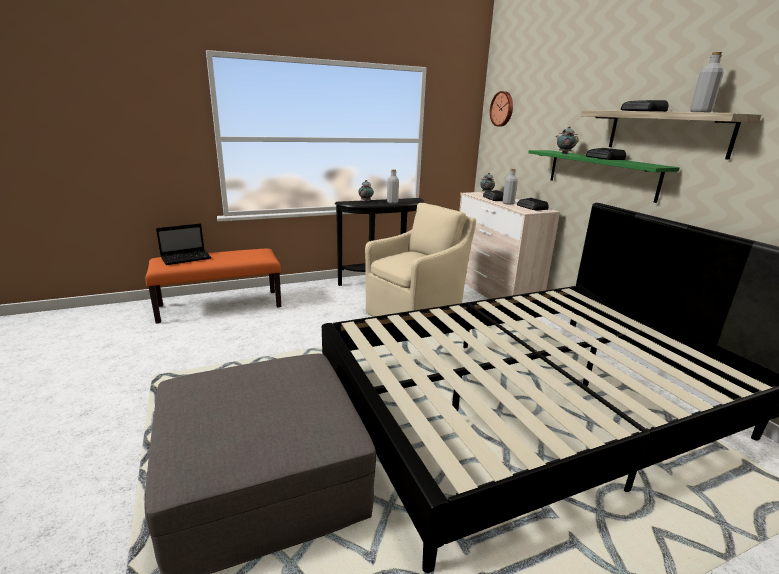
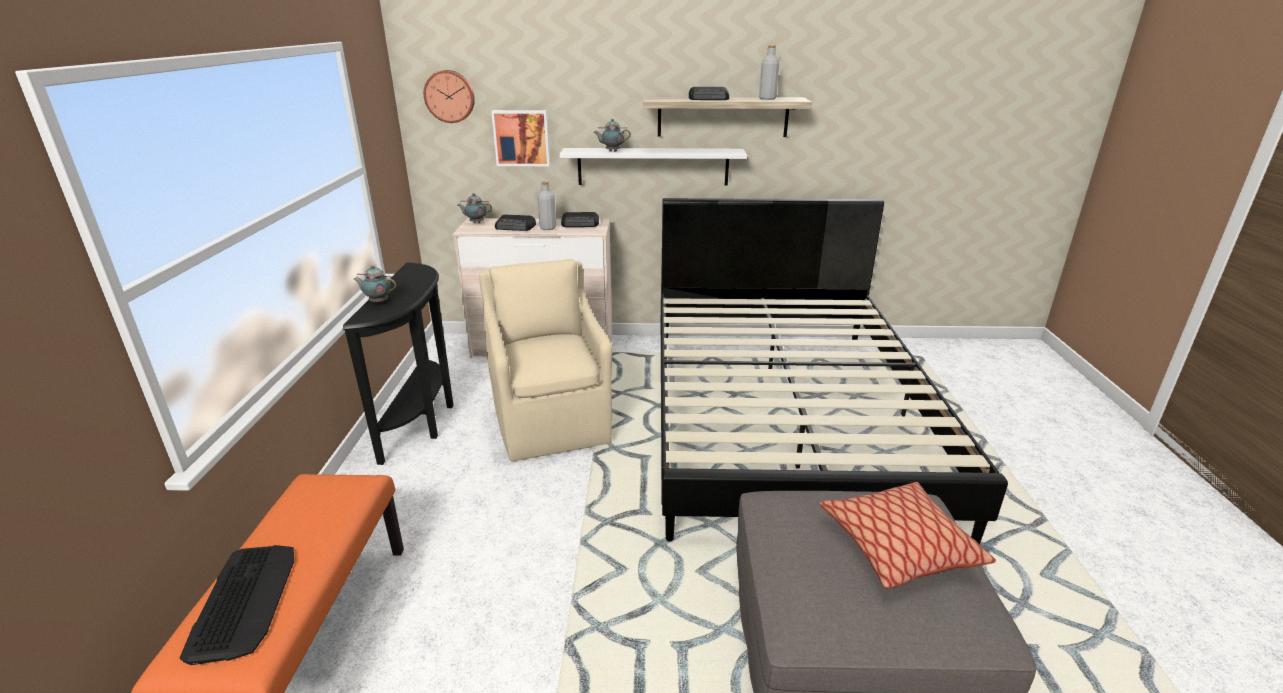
camera: 65 degrees left, 5 degrees up
(187, 258) = (244, 600): laptop -> keyboard
(271, 416) = (898, 545): none -> pillow
(392, 202) = (414, 286): grey bottle -> none
(528, 140) = (522, 138): none -> picture
(600, 174) = (653, 166): green shelf -> white shelf
(605, 158) = (667, 150): radio -> none

